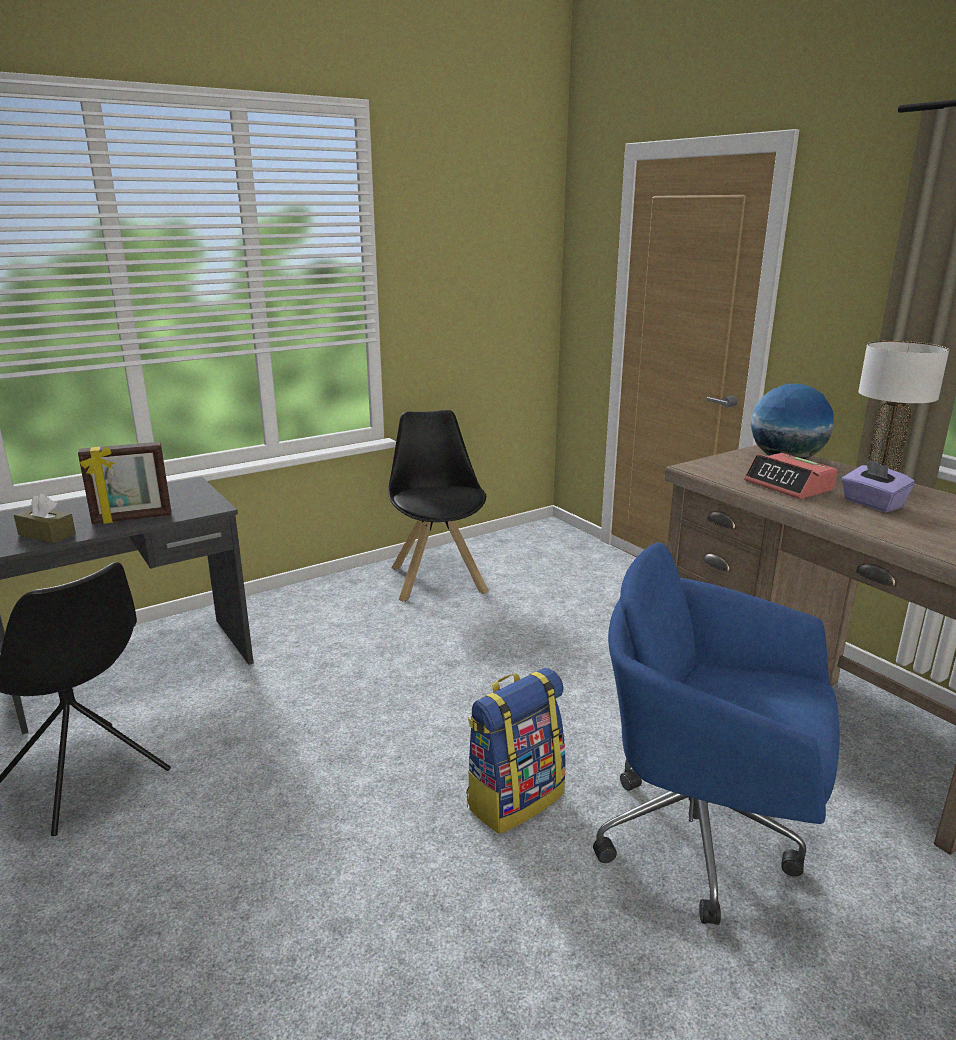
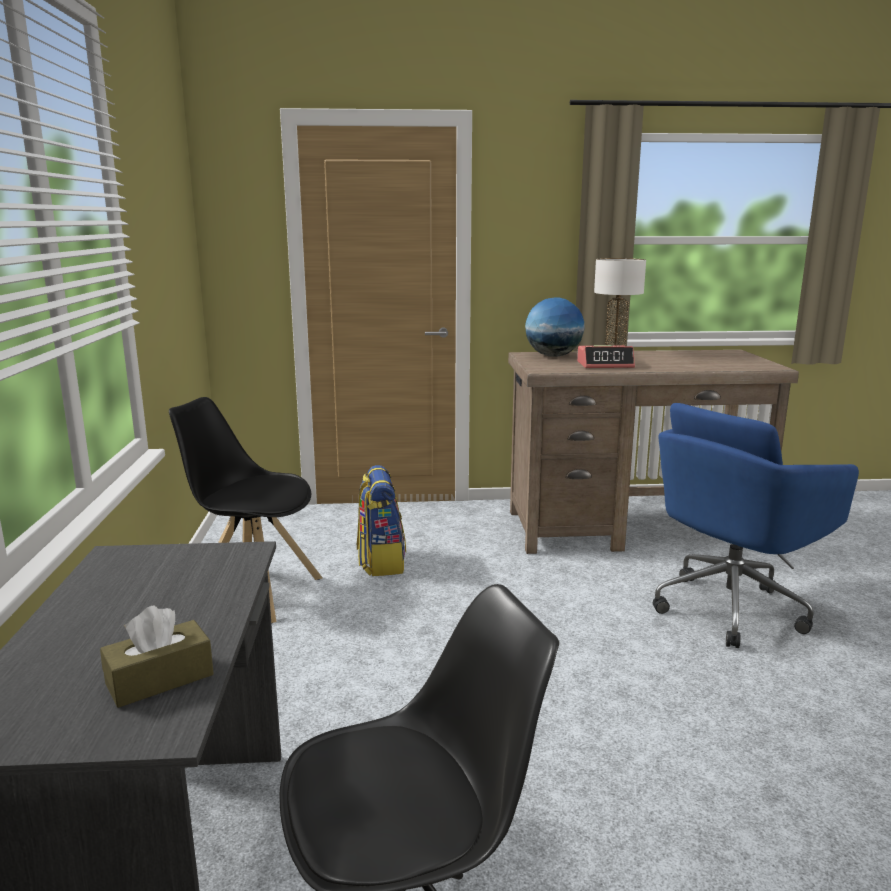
camera: 60 degrees left, 5 degrees down
(132, 518) = (200, 606): picture frame -> none
(514, 798) = (648, 660): backpack -> backpack (381, 562)
(872, 504) = (654, 361): purple tissue box -> none

